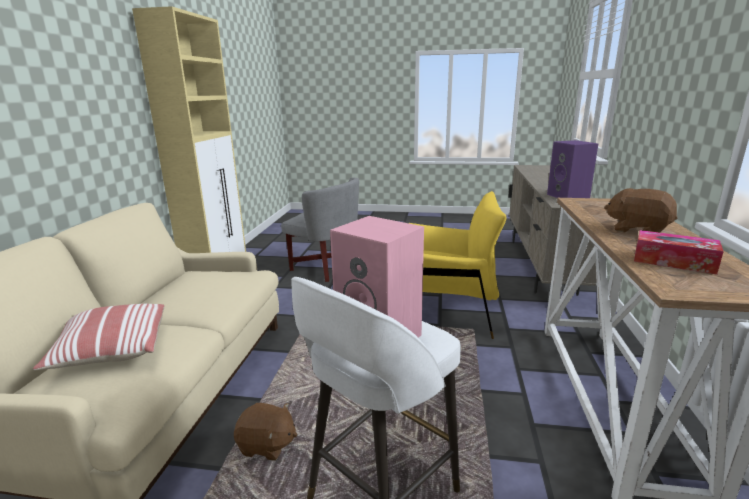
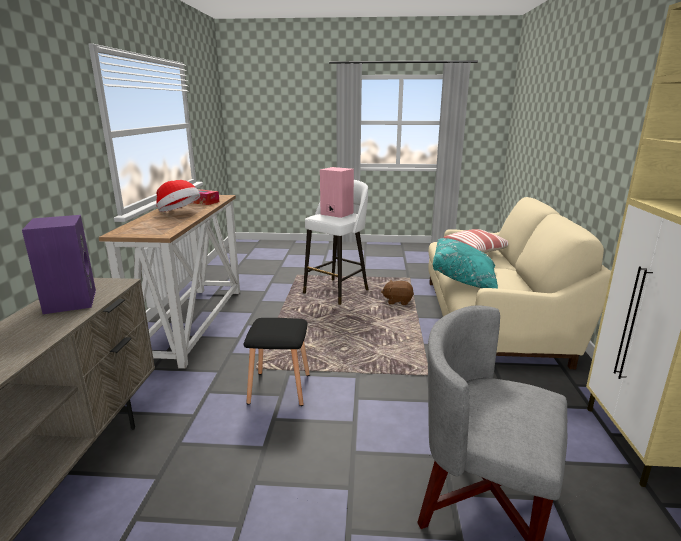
camera: 175 degrees right, 0 degrees up
(232, 287) = (464, 279): none -> turquoise pillow
(443, 313) = (279, 387): yellow armchair -> black stool
(637, 230) = (179, 213): brown plush toy -> hat

